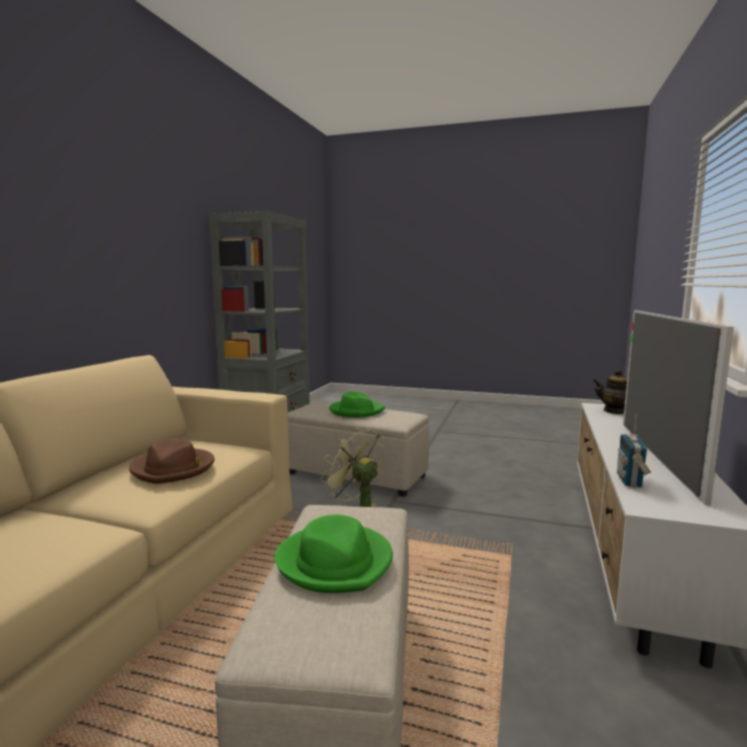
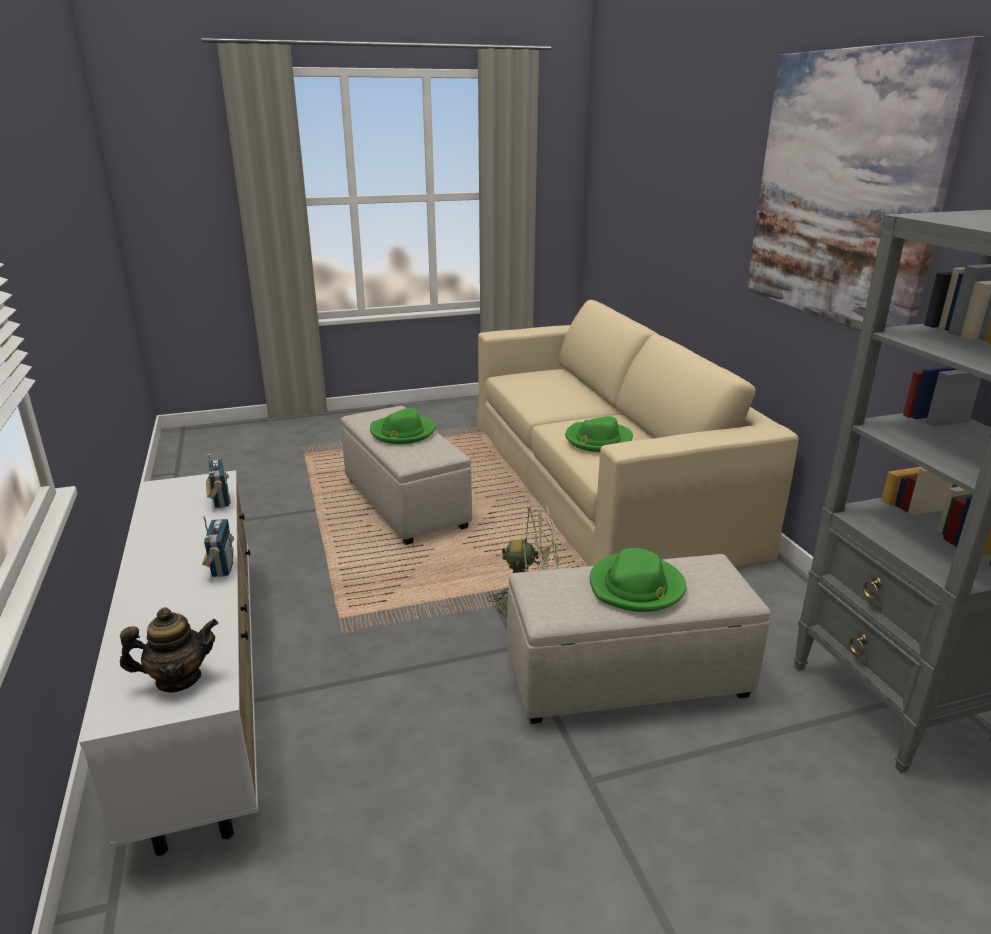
camera: 145 degrees right, 15 degrees up
(120, 198) = (844, 189): none -> picture
(173, 469) = (597, 440): brown hat -> green hat
(607, 438) = (222, 568): none -> radio
(656, 456) = (176, 547): television -> none

